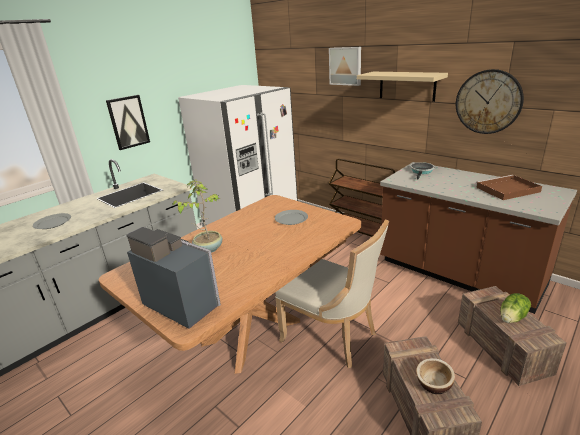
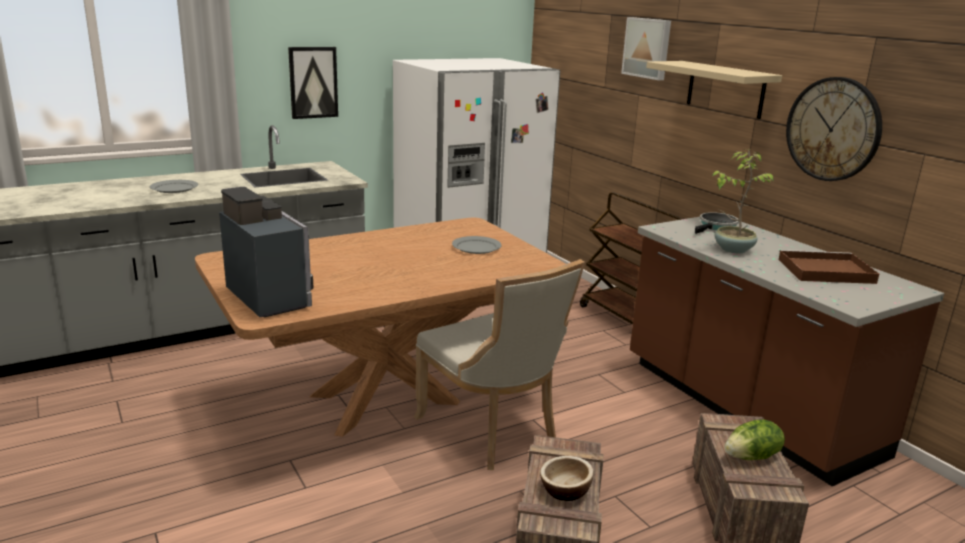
camera: 15 degrees right, 5 degrees down
(208, 248) = (342, 255): potted plant -> potted plant (732, 249)

